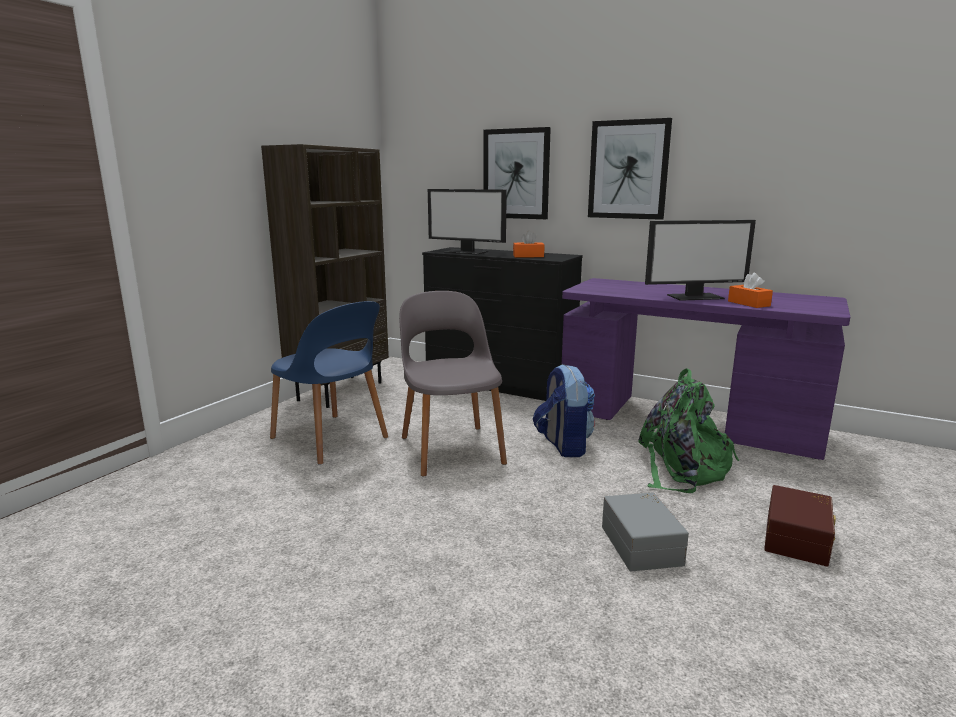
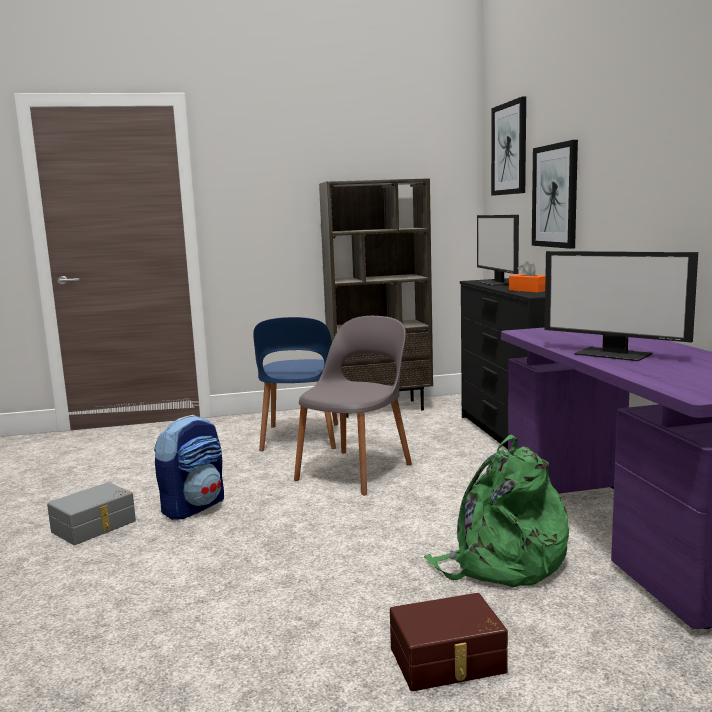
camera: 50 degrees right, 5 degrees down
(563, 445) = (443, 501): backpack -> backpack (194, 506)
(628, 170) = (633, 186): picture -> picture (509, 149)
(643, 545) = (313, 587): grey storage box -> grey storage box (95, 527)
(748, 303) = (640, 369): orange tissue box -> none

